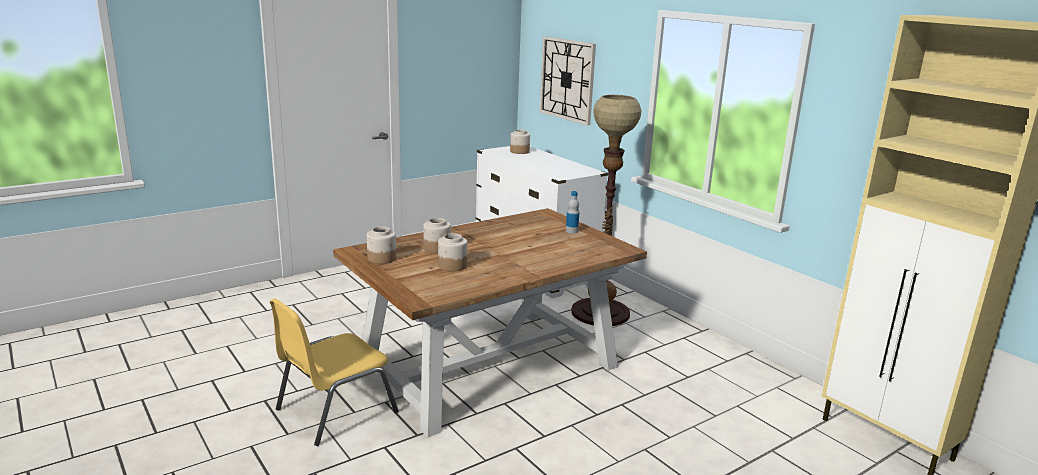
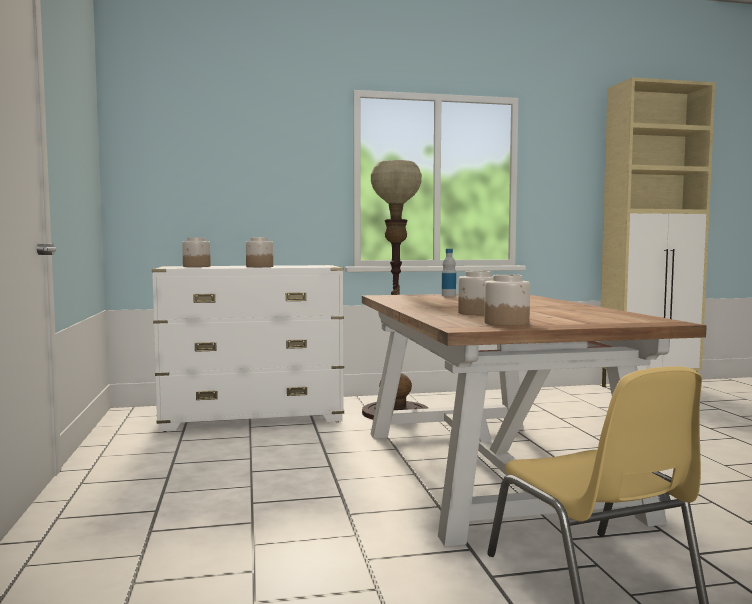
camera: 65 degrees left, 15 degrees down
(452, 266) = (545, 313): jar -> jar (259, 266)
(567, 79) = (212, 177): wall clock -> none

